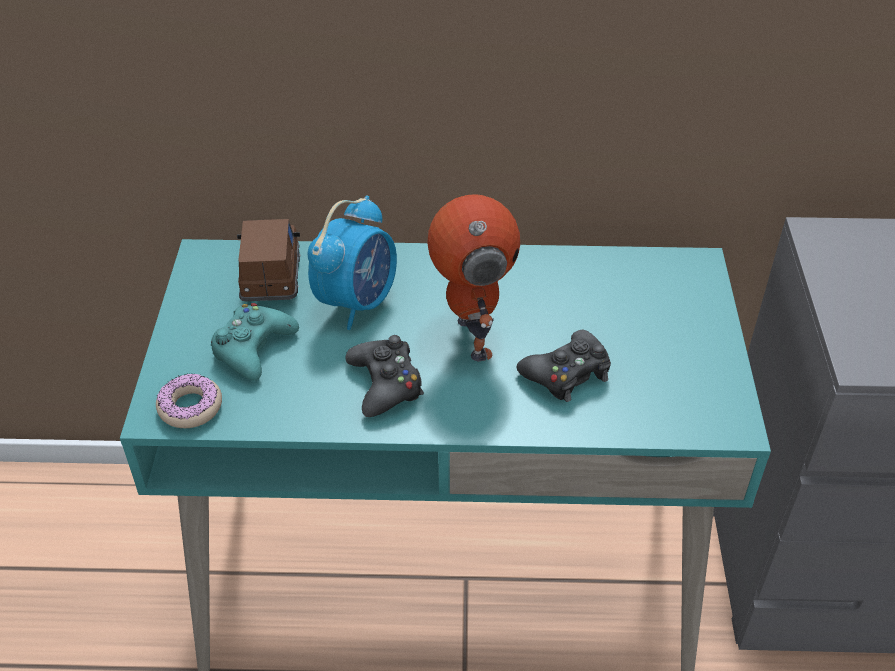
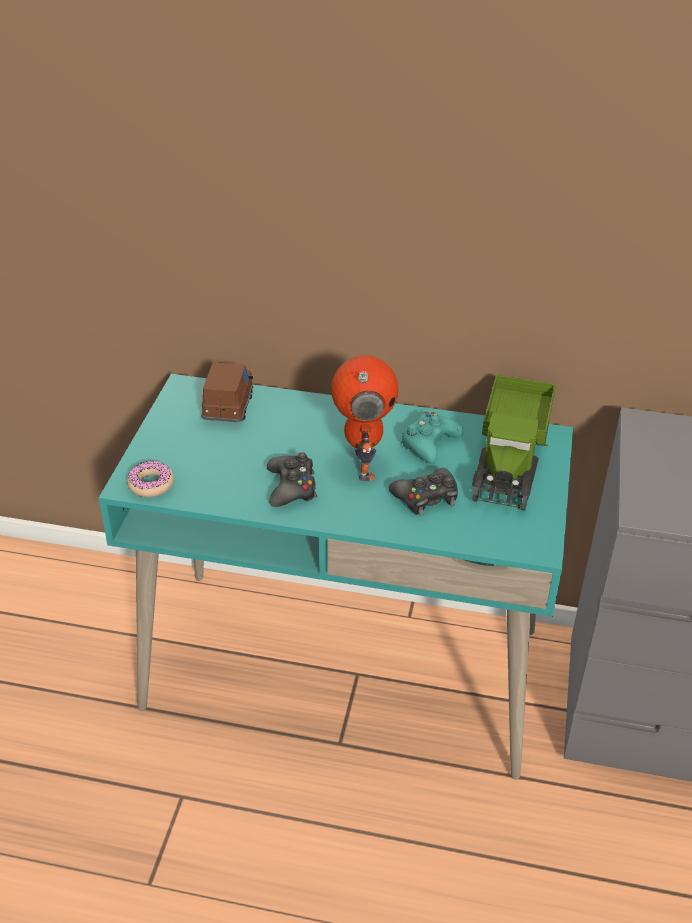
camera: 10 degrees right, 5 degrees down
(253, 348) = (204, 452): turquoise game controller -> turquoise game controller (429, 443)
(357, 301) = (286, 430): alarm clock -> none
(659, 304) = (510, 460): none -> toy truck

